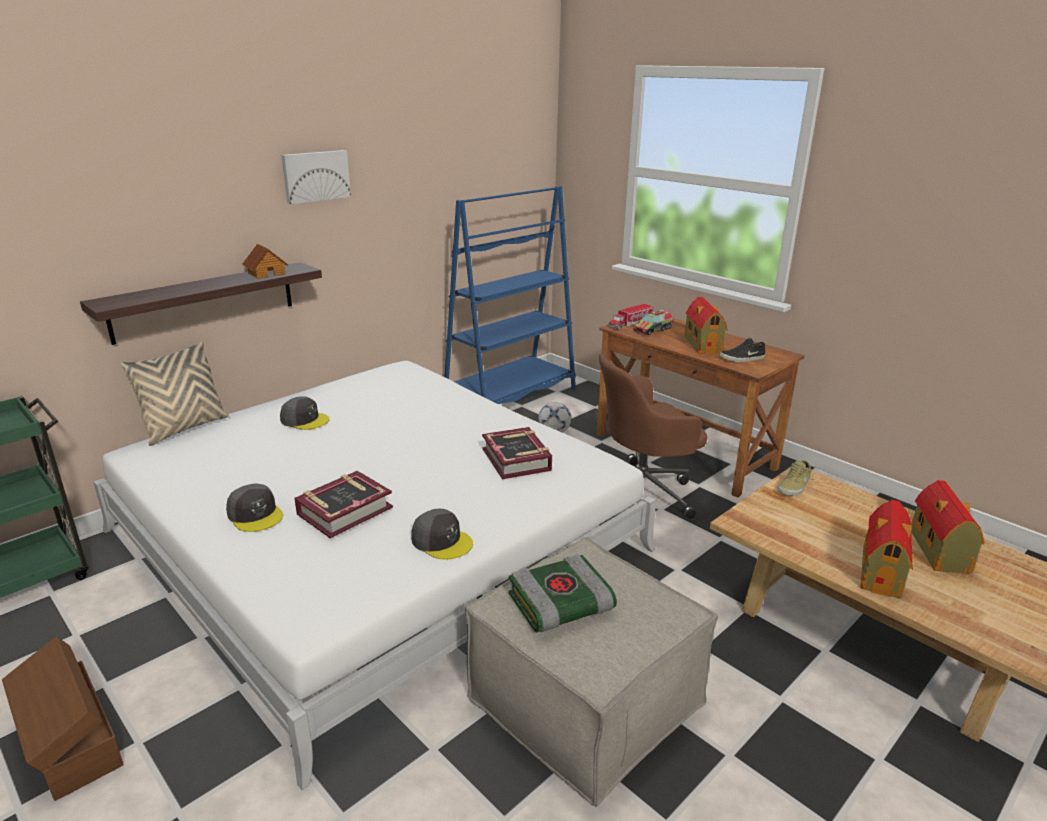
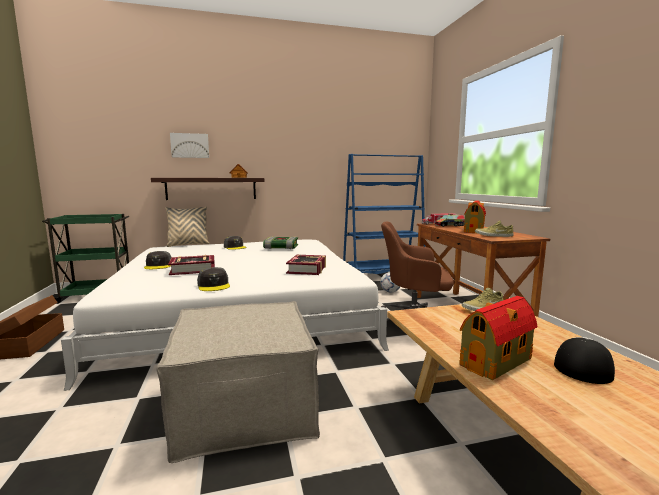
camera: 30 degrees right, 15 degrees down
(315, 176) = (275, 137): picture -> picture (190, 145)
(560, 605) = (224, 318): book -> book (280, 247)
(742, 359) = (493, 235): black shoe -> beige shoe
(939, 552) = (582, 365): toy house -> cap

